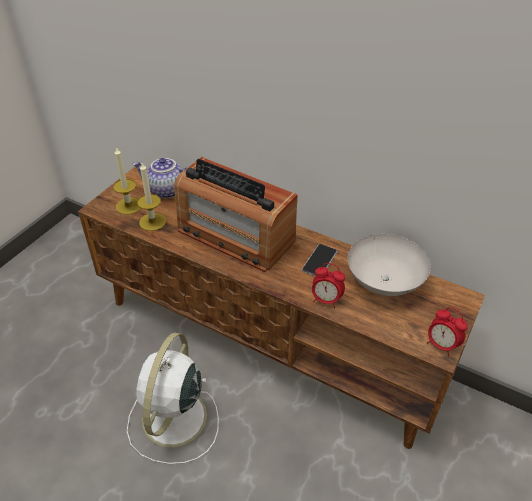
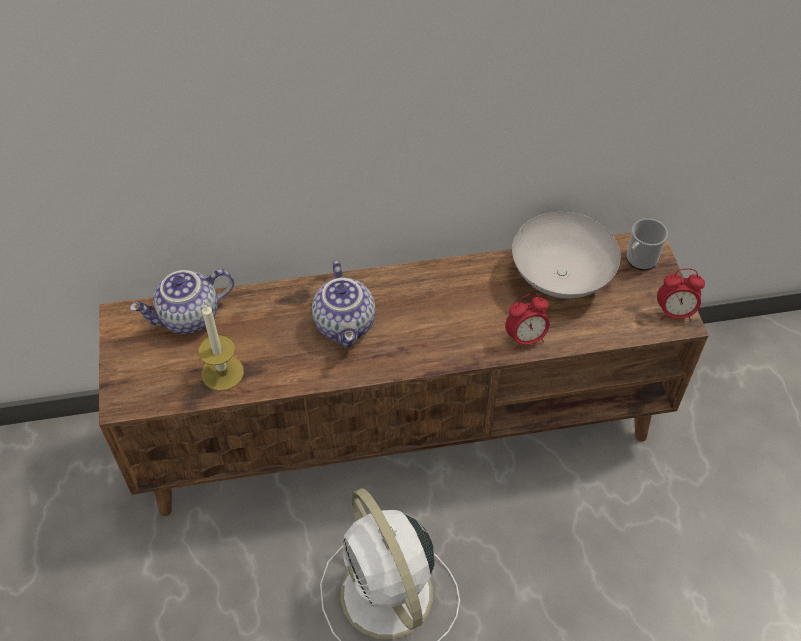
camera: 40 degrees left, 10 degrees up
(128, 206) = (163, 371): candle -> none
(235, 236) = (346, 324): radio -> teapot
(319, 261) = (472, 295): phone -> none
(448, 302) = (639, 260): none -> mug

